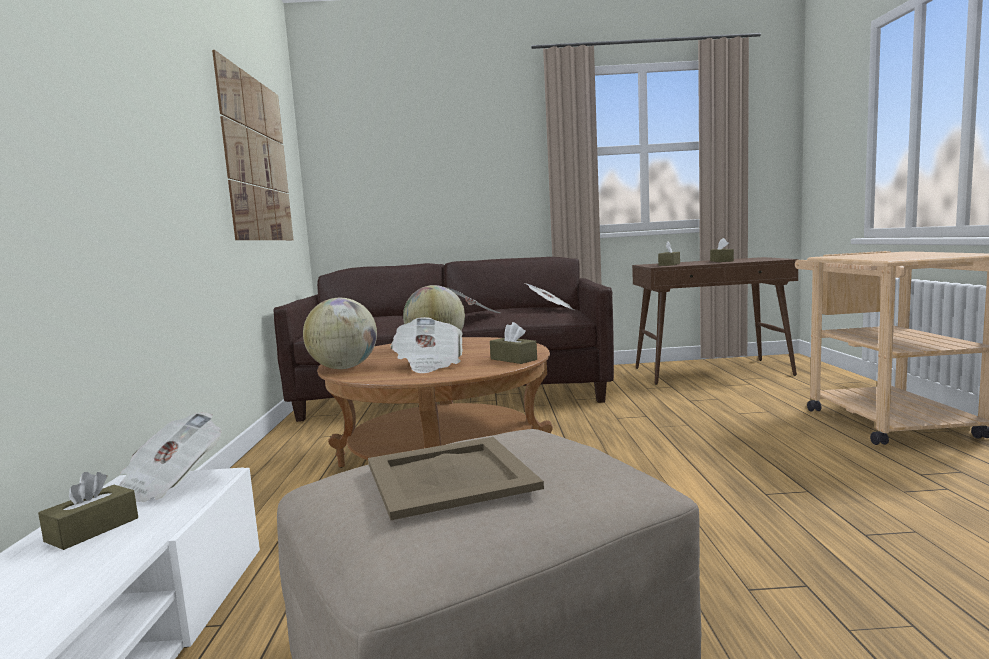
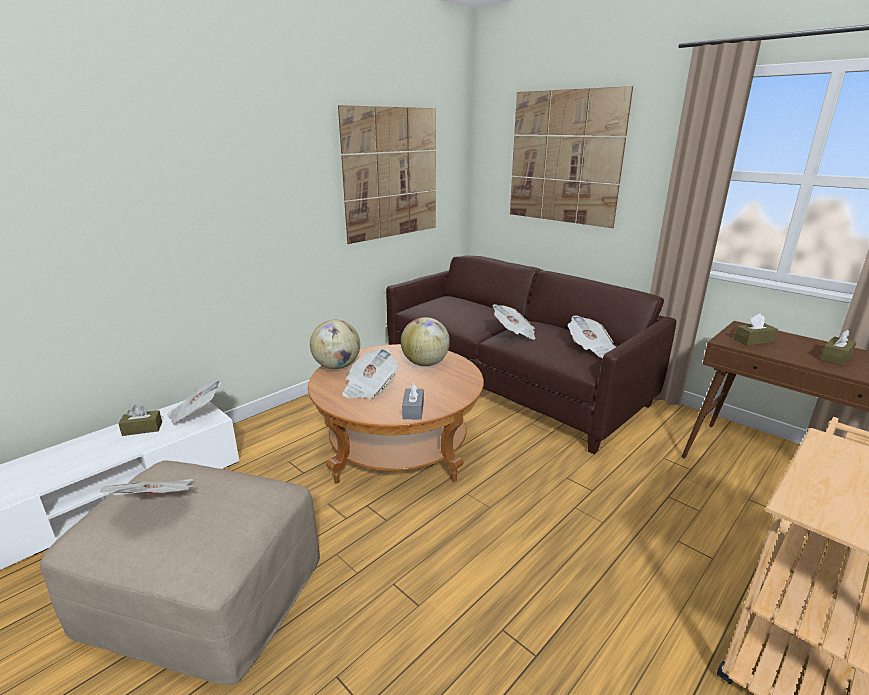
camera: 45 degrees right, 15 degrees up
(430, 153) = (564, 158): none -> picture
(448, 475) = (158, 503): beige tray -> newspaper
(513, 359) = (413, 410): brown tissue box -> grey tissue box

